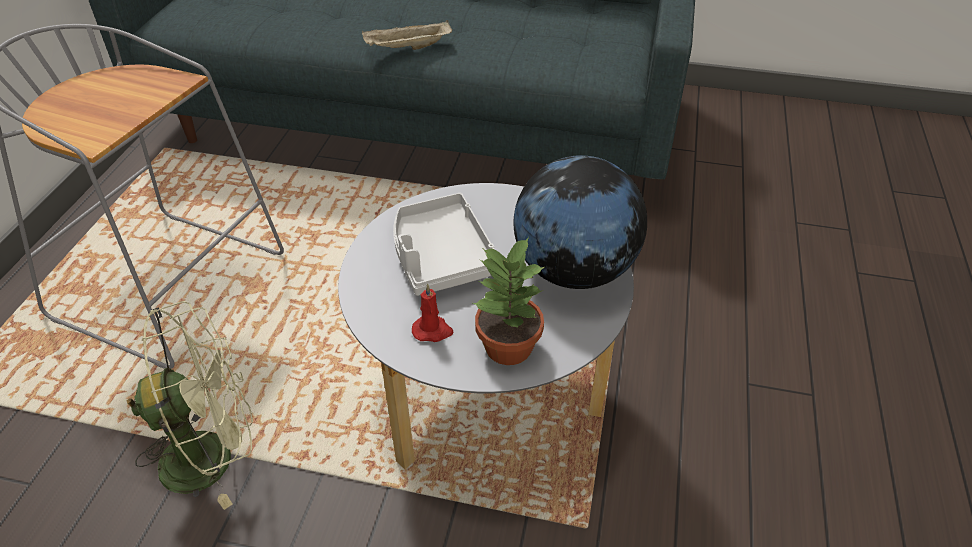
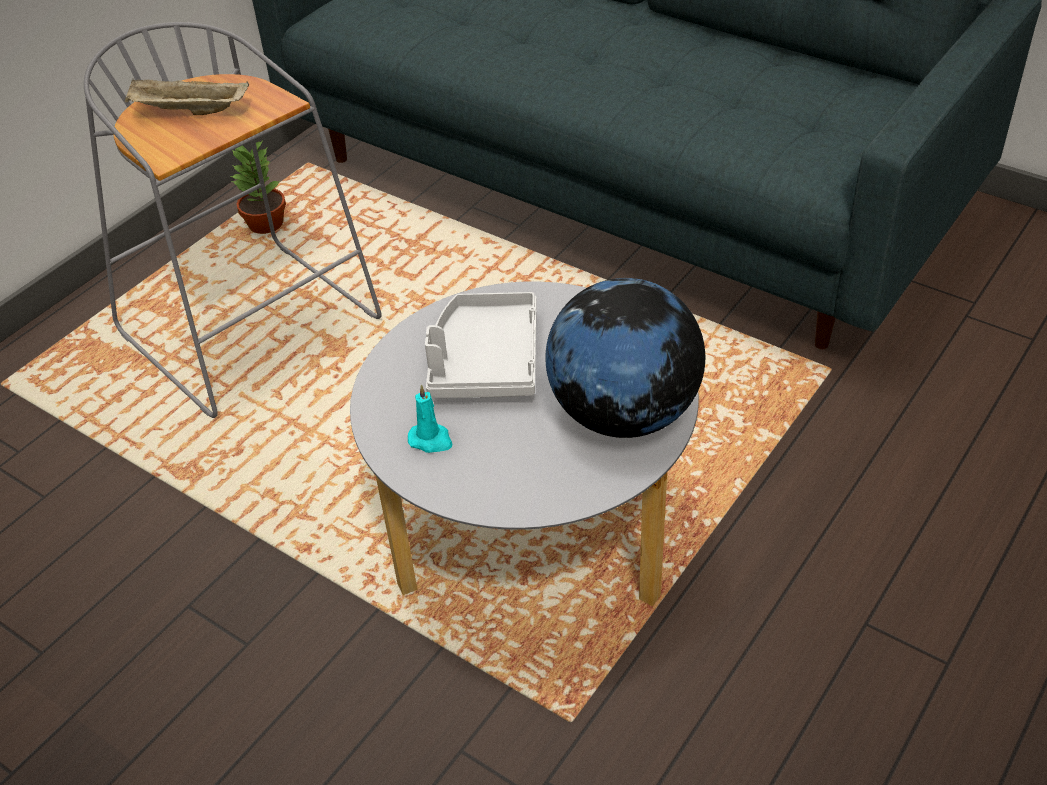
camera: 25 degrees right, 0 degrees up
(213, 455) = (219, 520): green fan -> none
(407, 48) = (577, 98): beige tray -> beige tray (189, 111)
(433, 331) = (431, 440): red candle -> turquoise candle
(507, 347) = (499, 478): potted plant -> potted plant (265, 225)

